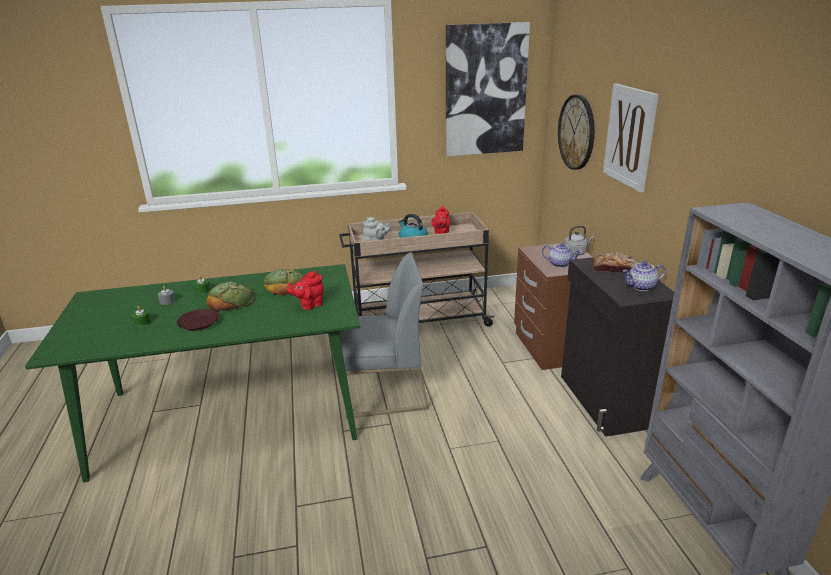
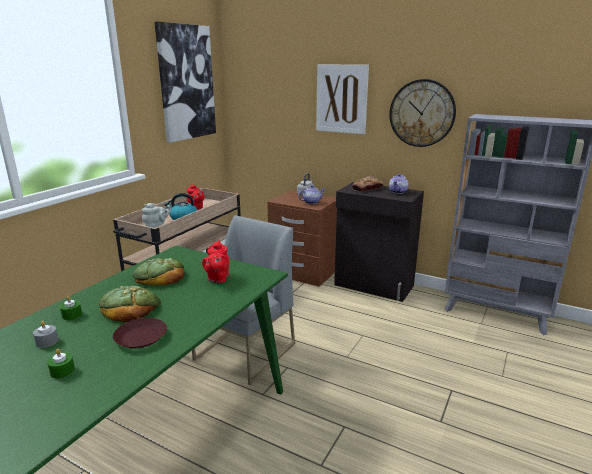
camera: 50 degrees left, 5 degrees down
(577, 132) = (273, 108): wall clock -> wall clock (422, 113)

